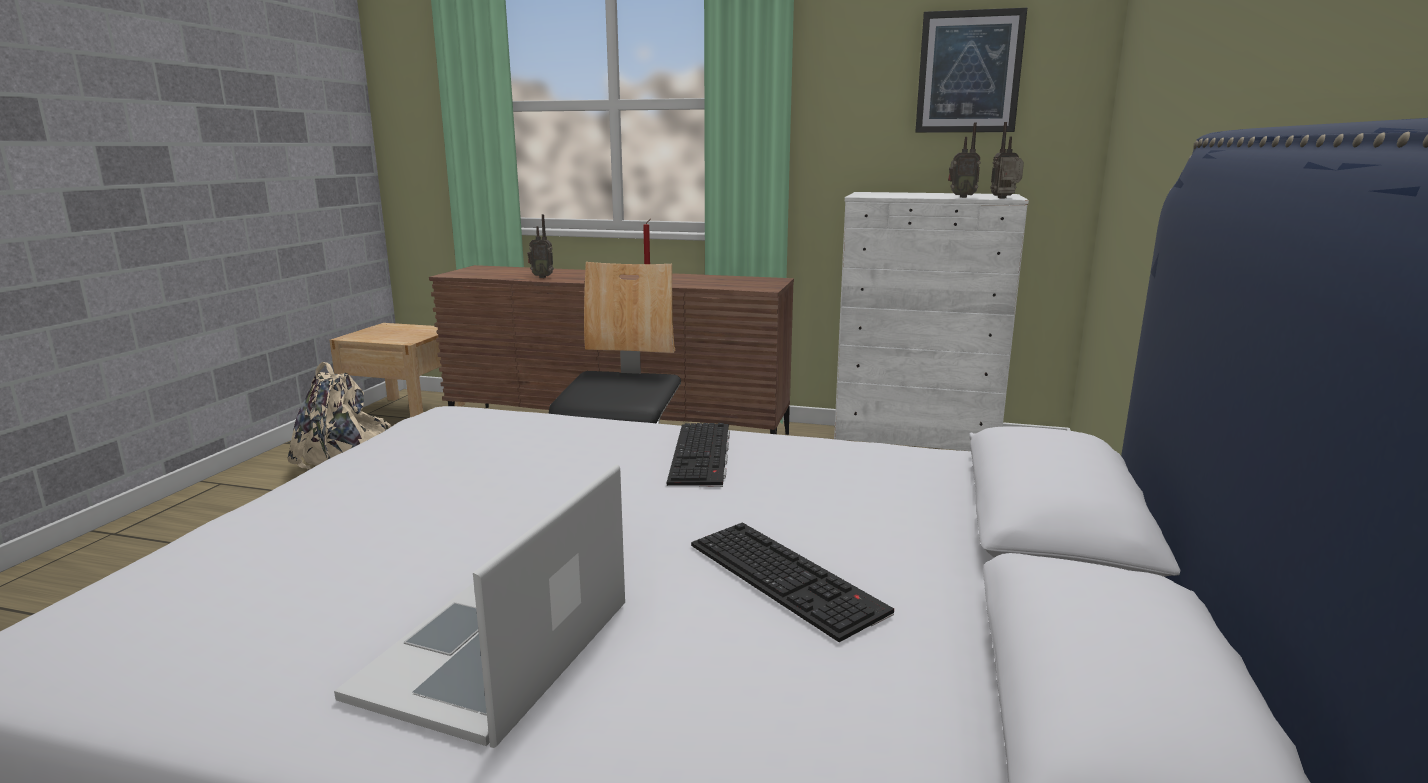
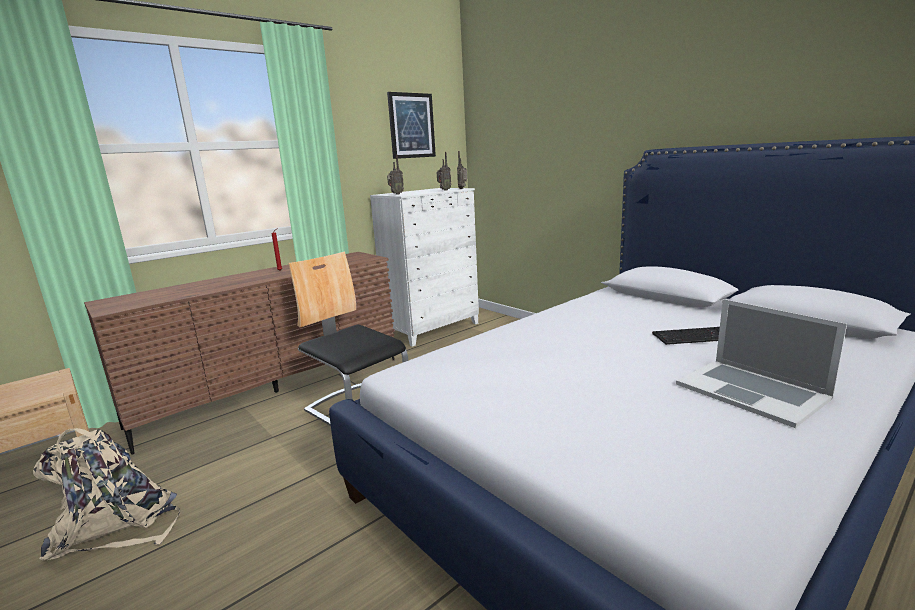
camera: 55 degrees left, 0 degrees up
(542, 277) = (204, 289): radio -> radio (396, 194)
(702, 455) = (559, 326): keyboard -> none

